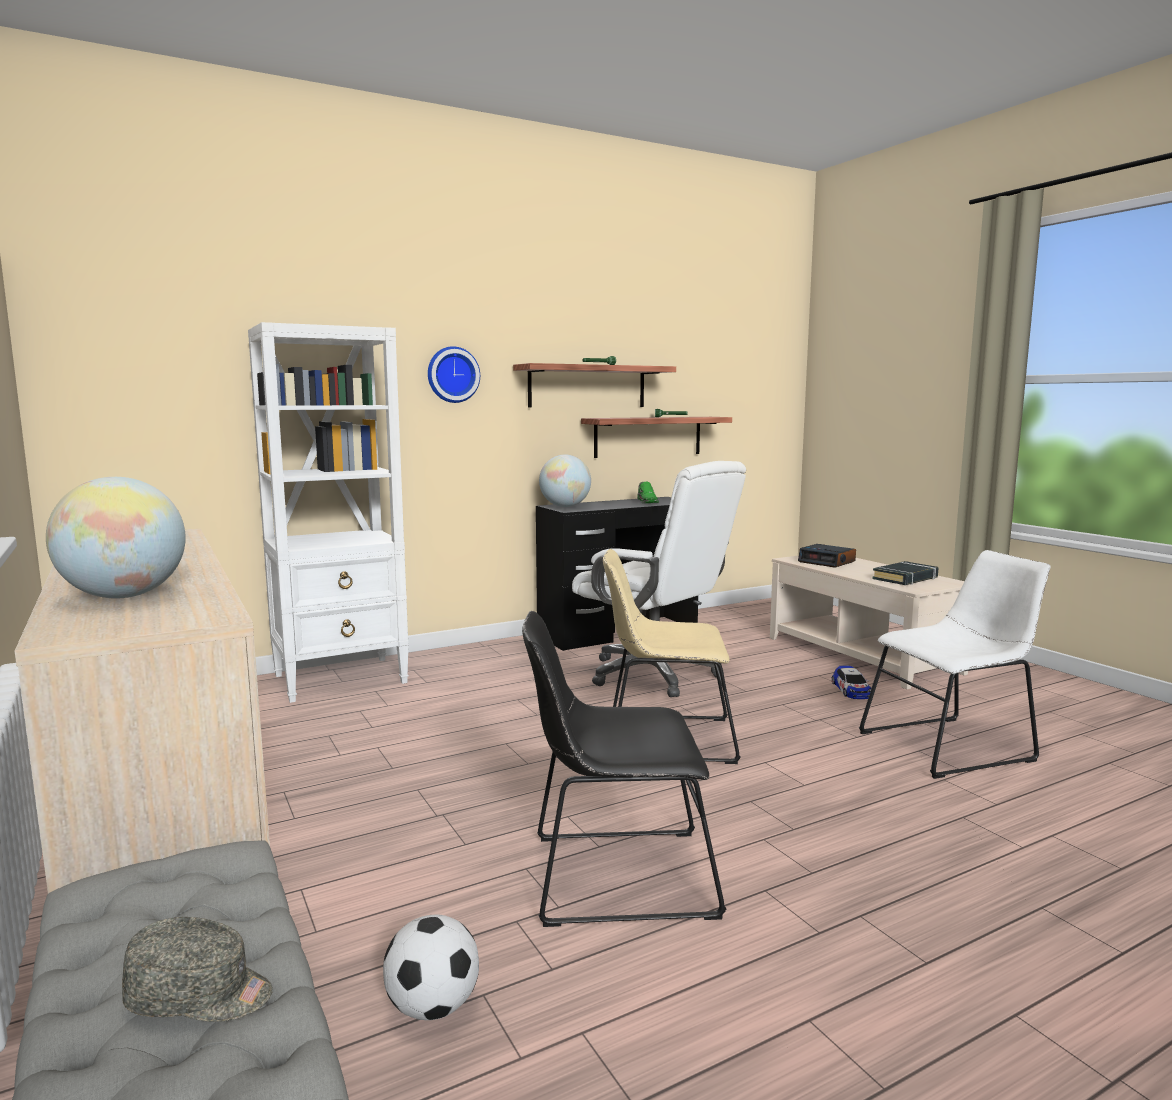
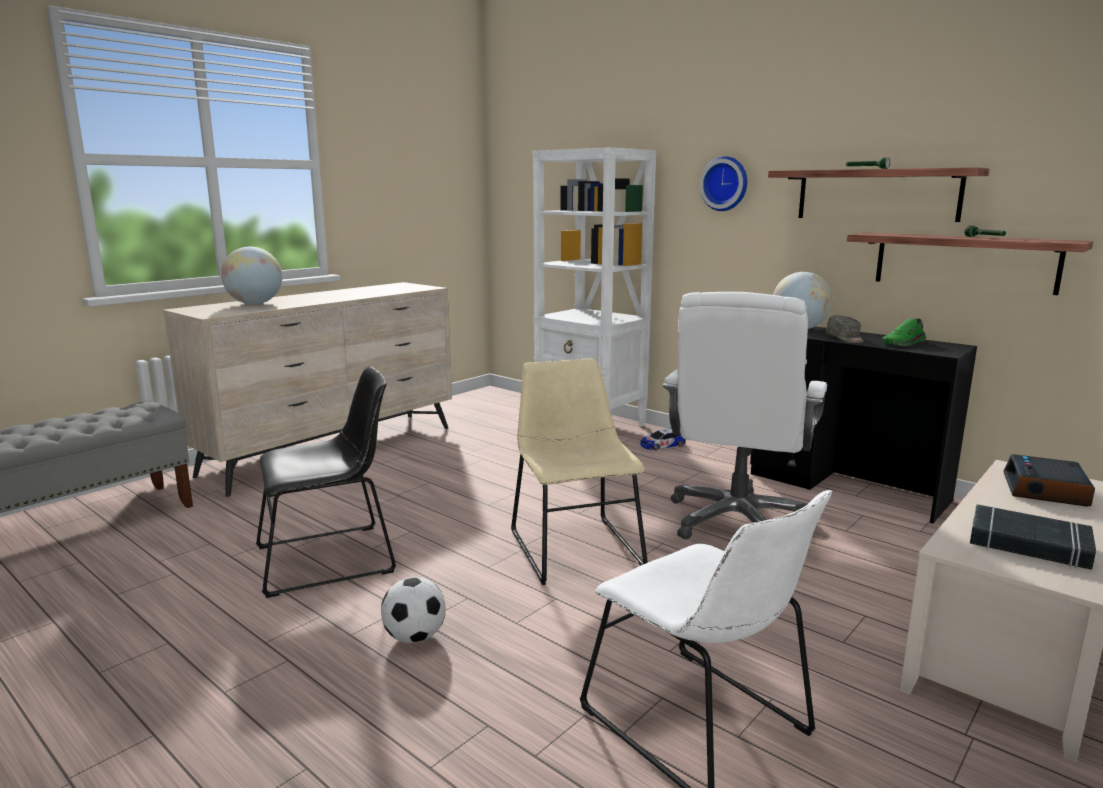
camera: 70 degrees right, 5 degrees up
(200, 996) = (50, 428): grey cap -> grey cap (845, 339)
(432, 1008) = (201, 534): football -> football (414, 637)
(613, 876) = (332, 558): black chair -> black chair turned 90 degrees clockwise
(851, 690) = (836, 642): toy car -> toy car (662, 445)

